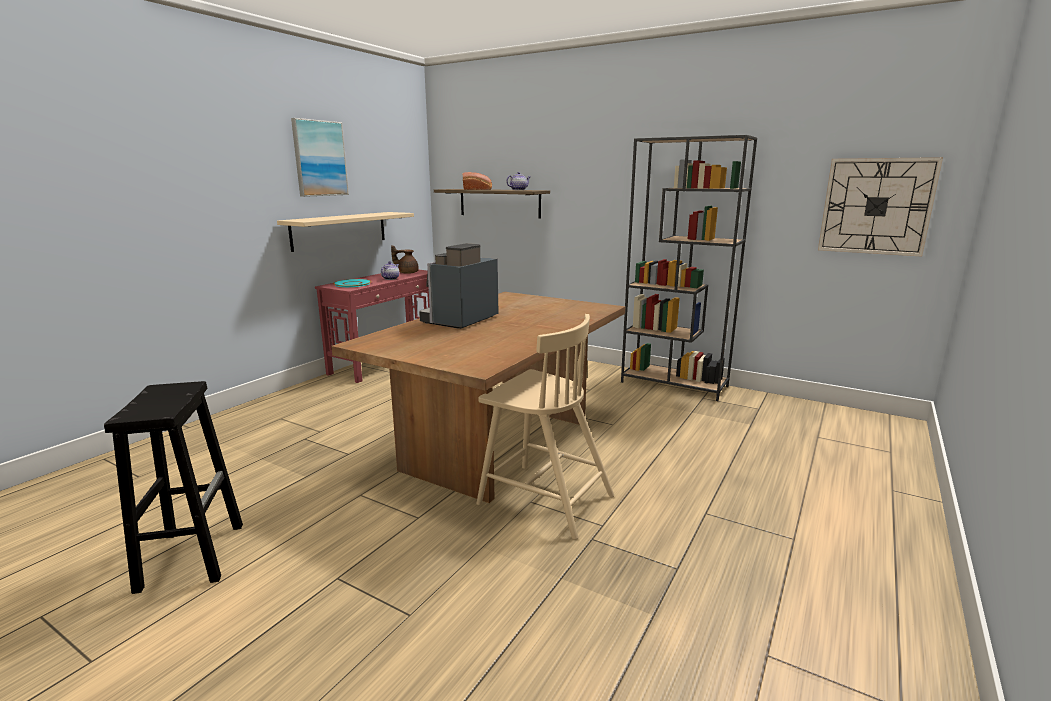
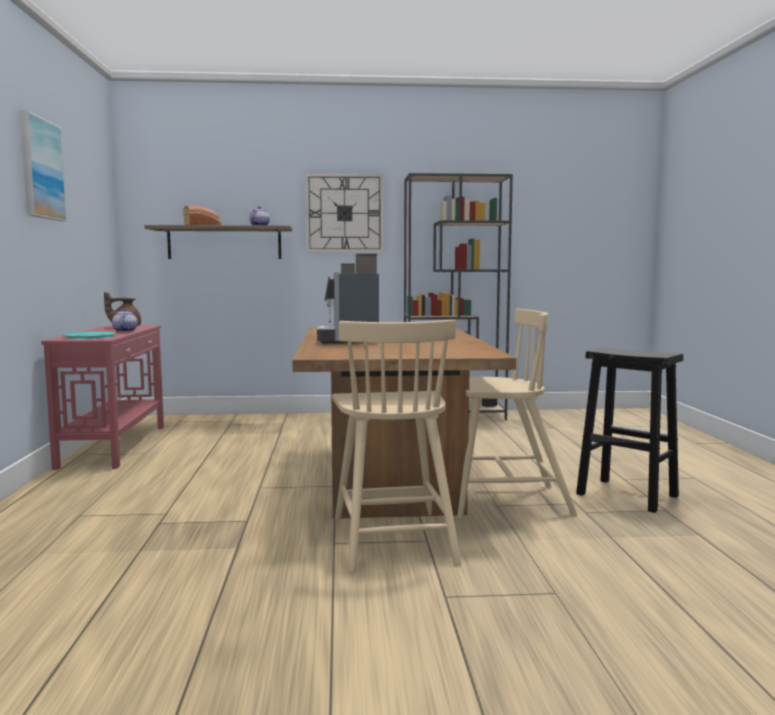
camera: 35 degrees left, 10 degrees down
(192, 555) = (247, 638): black stool -> black stool (625, 495)
(340, 230) = (57, 267): beige shelf -> none
(399, 506) = (392, 539): none -> beige chair
(876, 206) = (594, 237): wall clock -> wall clock (344, 213)

